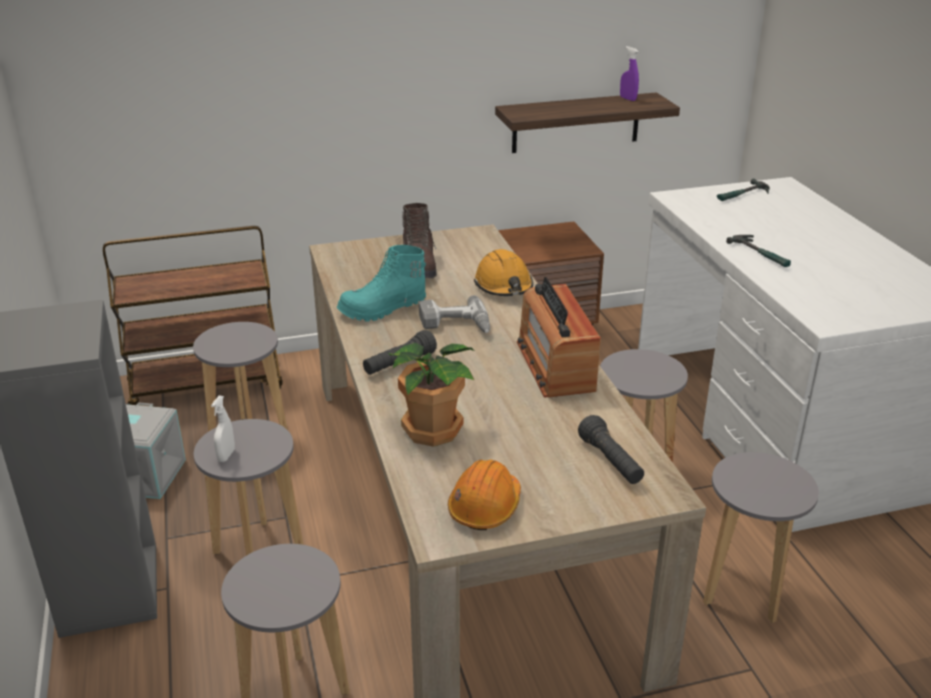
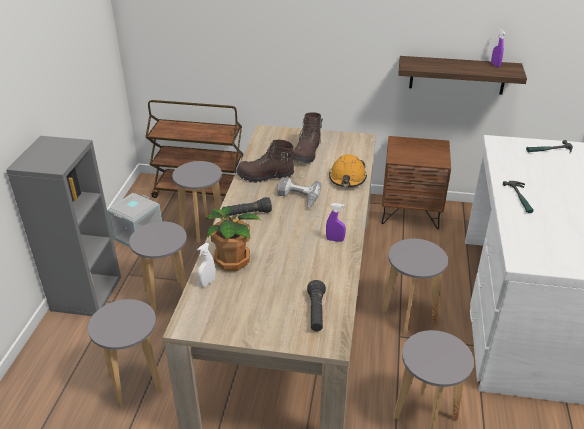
camera: 25 degrees right, 5 degrees up
(226, 455) = (146, 240): white spray bottle -> white spray bottle (207, 282)
(383, 309) = (265, 176): turquoise boot -> brown boot
(485, 507) = (223, 316): orange hard hat -> none
(555, 365) = (335, 240): radio -> purple spray bottle

